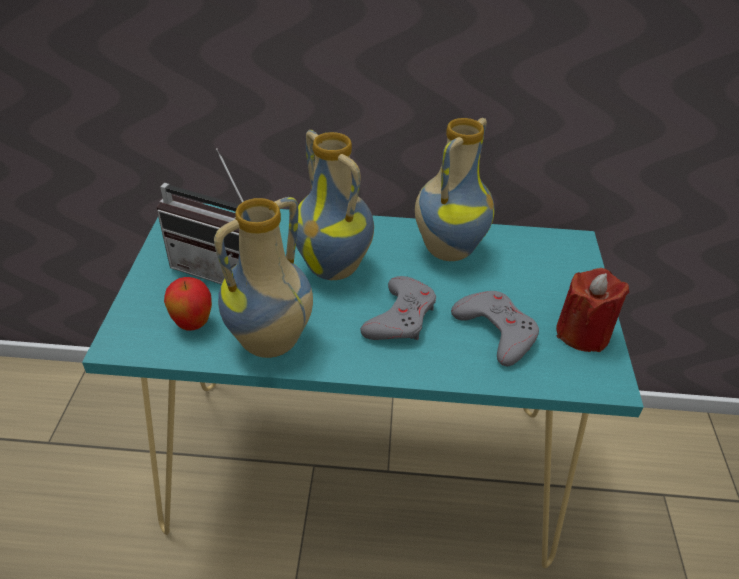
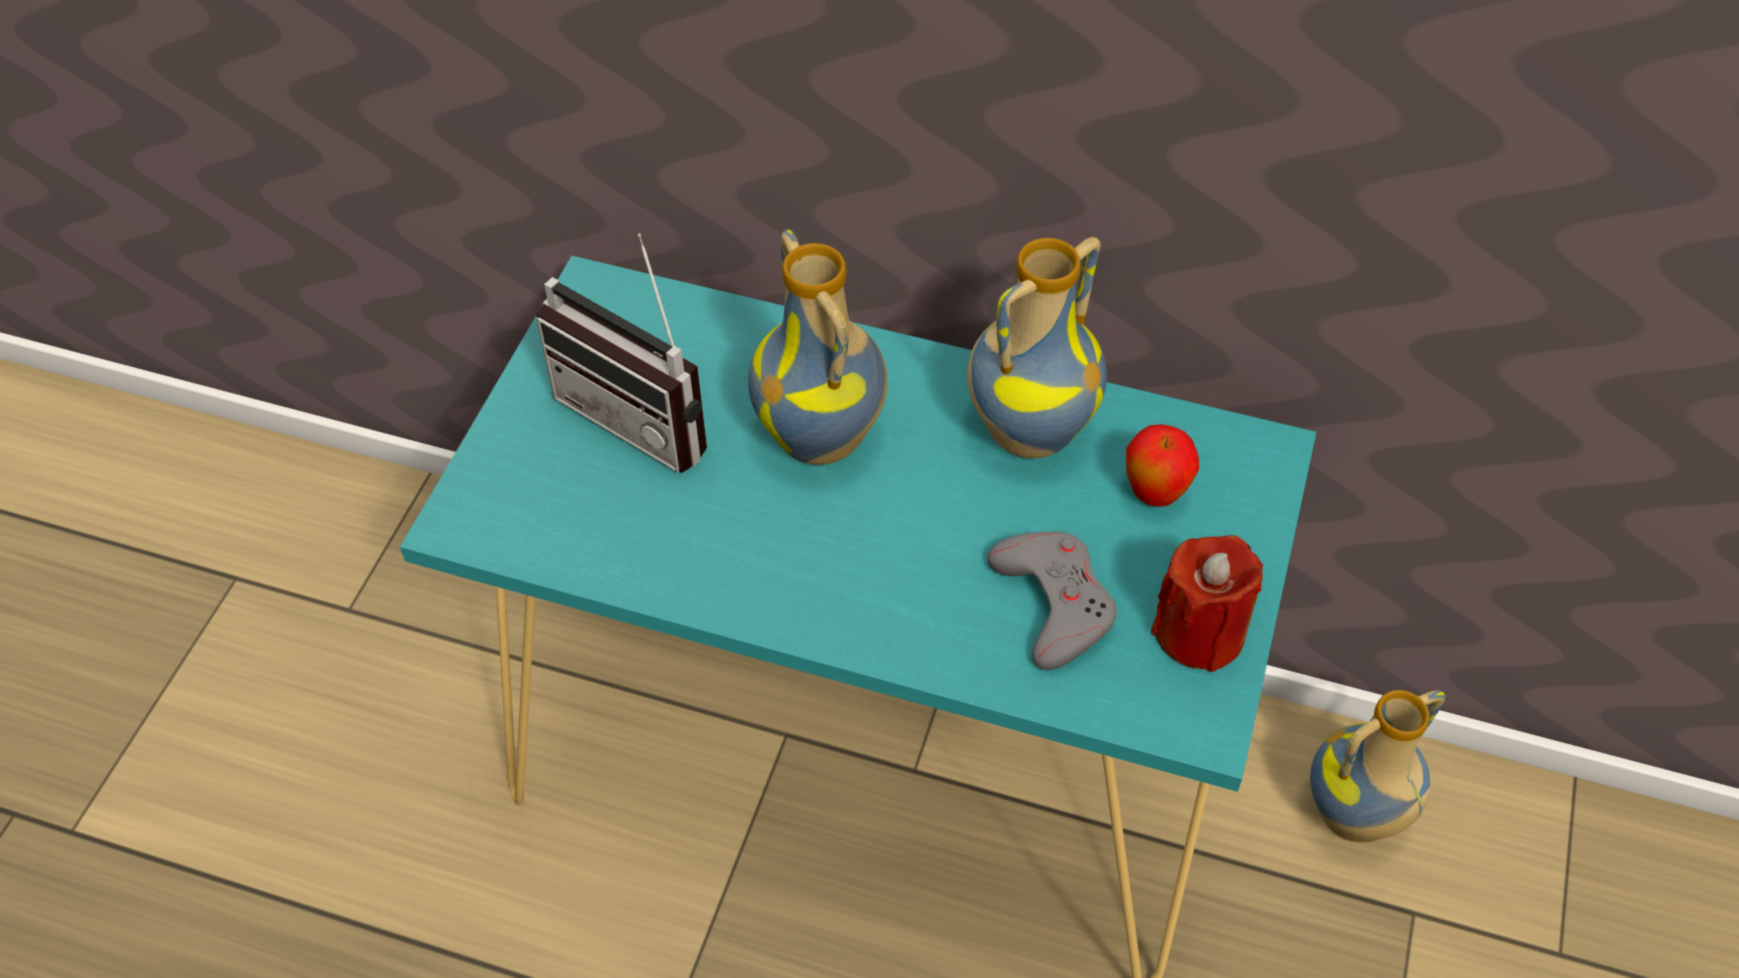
camera: 15 degrees right, 10 degrees up
(193, 324) = (572, 509): apple -> apple (1155, 493)
(271, 343) = (685, 563): vase -> vase (1354, 817)
(400, 317) = (904, 550): grey game controller -> none

